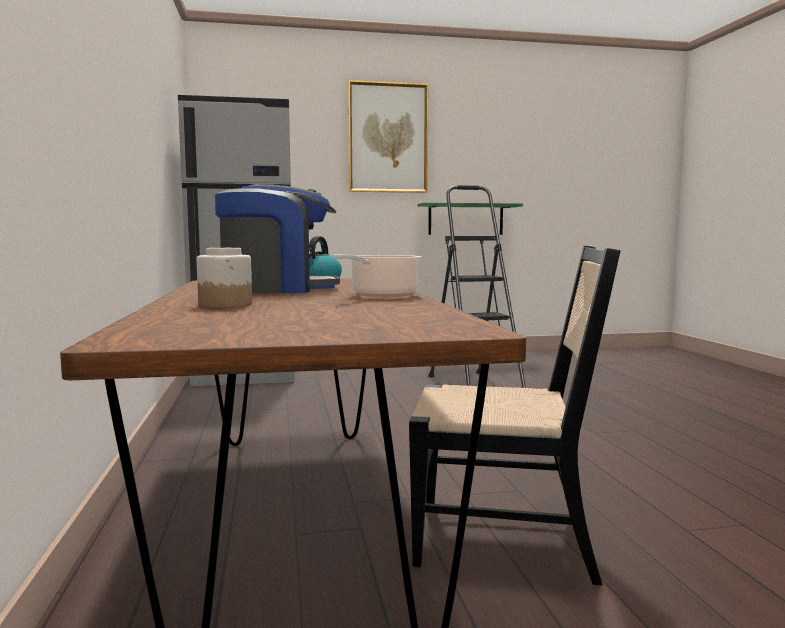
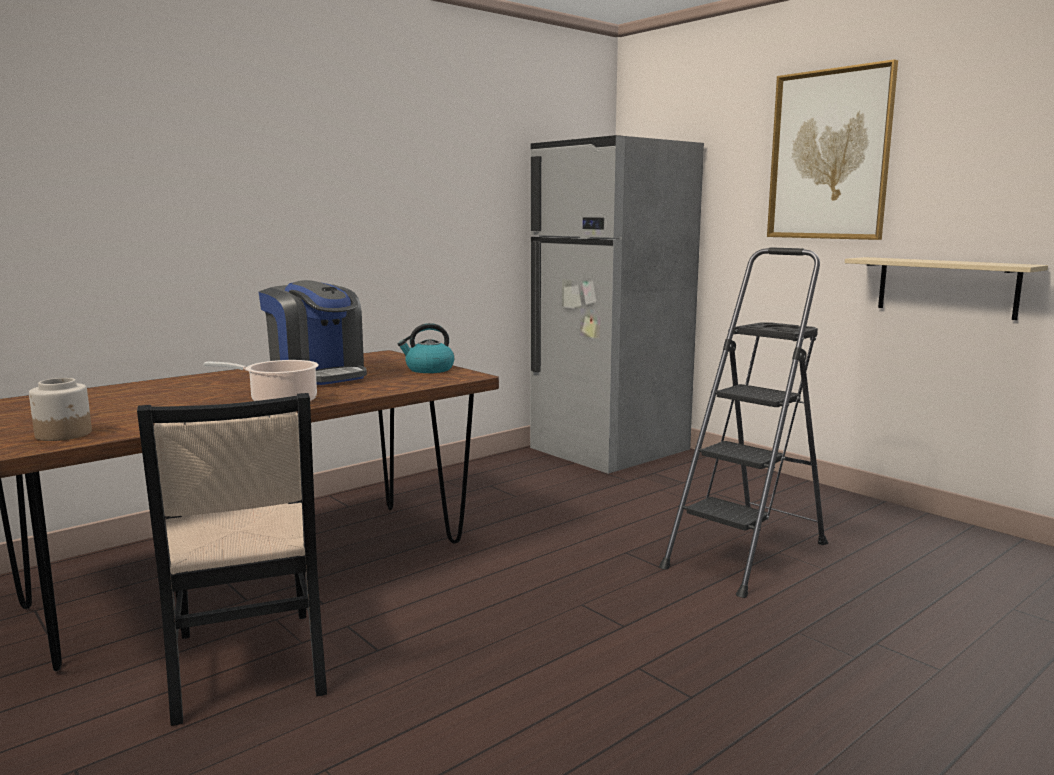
camera: 60 degrees right, 5 degrees up
(226, 305) = (177, 387): jar -> jar (64, 434)
(465, 219) = (946, 287): green shelf -> beige shelf

